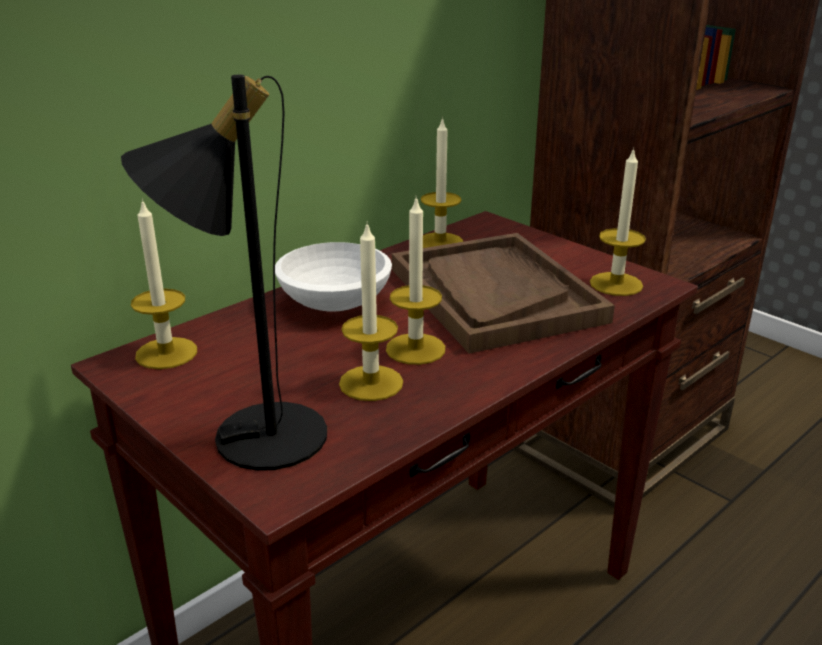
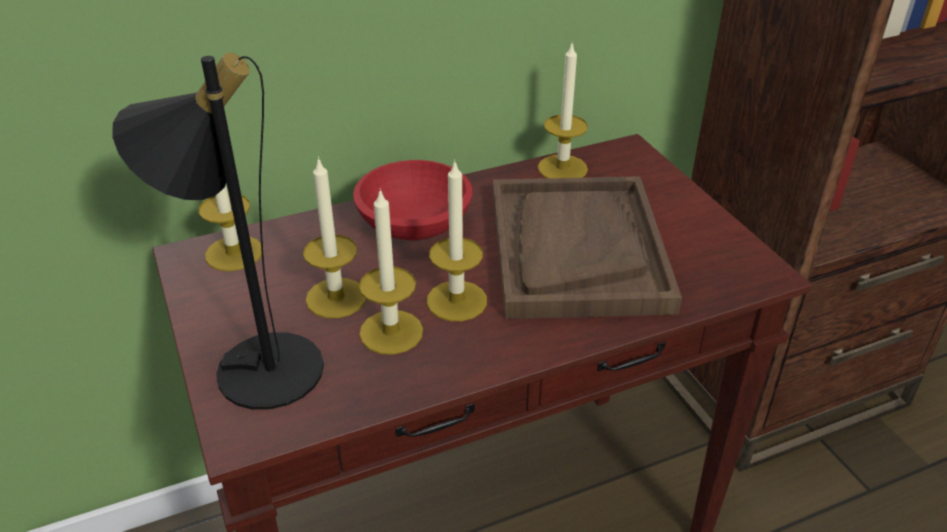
camera: 20 degrees right, 10 degrees up
(333, 301) = (413, 224): white bowl -> red bowl
(616, 284) = (717, 263): candle -> candle (336, 298)

